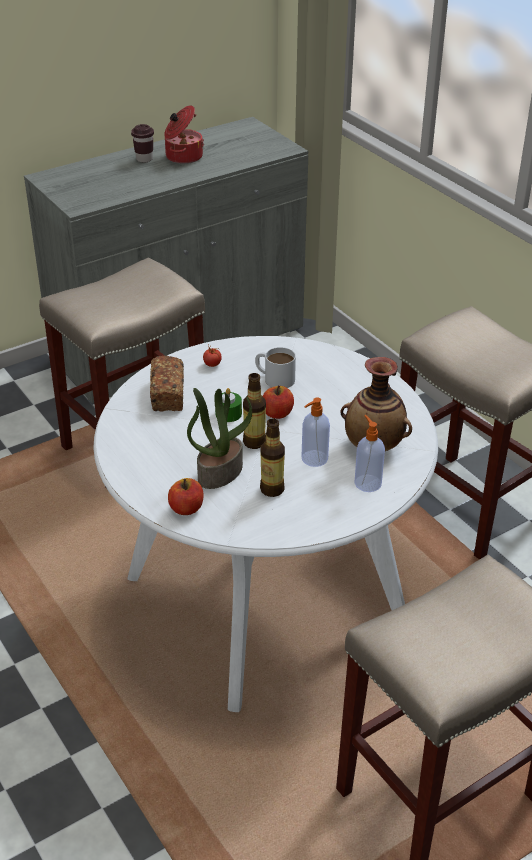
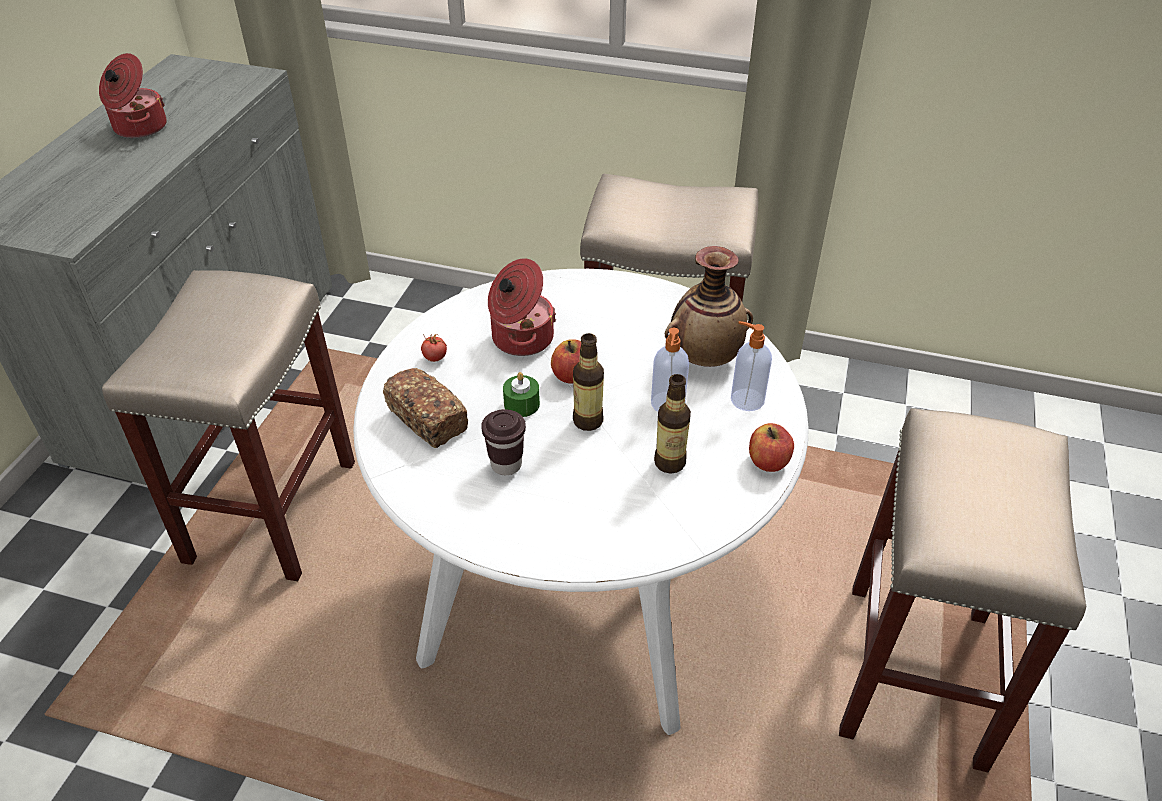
camera: 40 degrees left, 5 degrees up
(144, 159) = (89, 148): brown cup -> brown cup (506, 464)
(186, 508) = (612, 541): apple -> apple (768, 462)
(220, 472) = (594, 476): potted plant -> none
(274, 378) = (520, 338): white mug -> cooking pot

